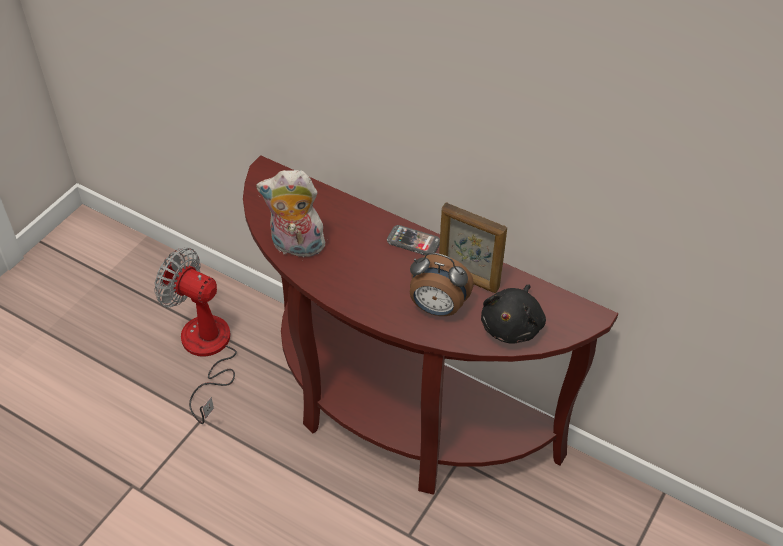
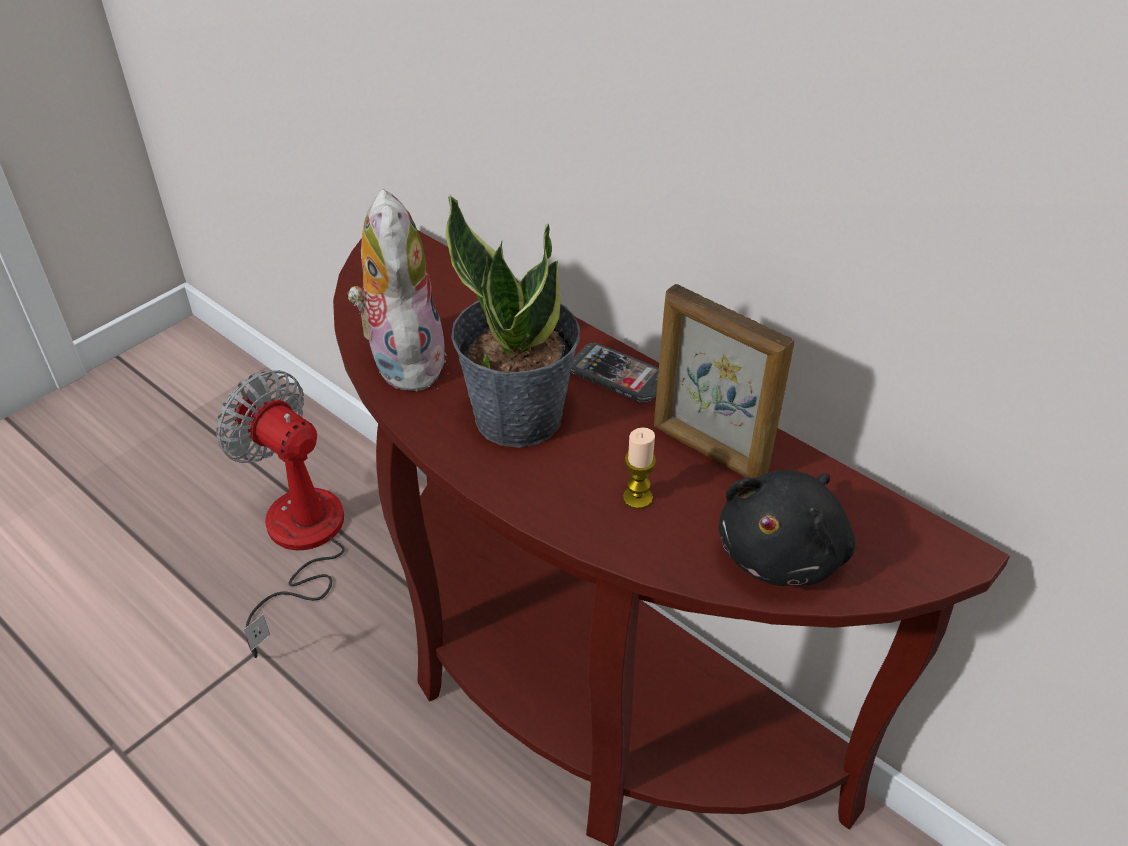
camera: 10 degrees right, 5 degrees down
(296, 247) = (402, 359): plush toy -> plush toy turned 60 degrees clockwise
(367, 272) = (518, 415): none -> potted plant
(437, 308) = (637, 498): alarm clock -> candle

